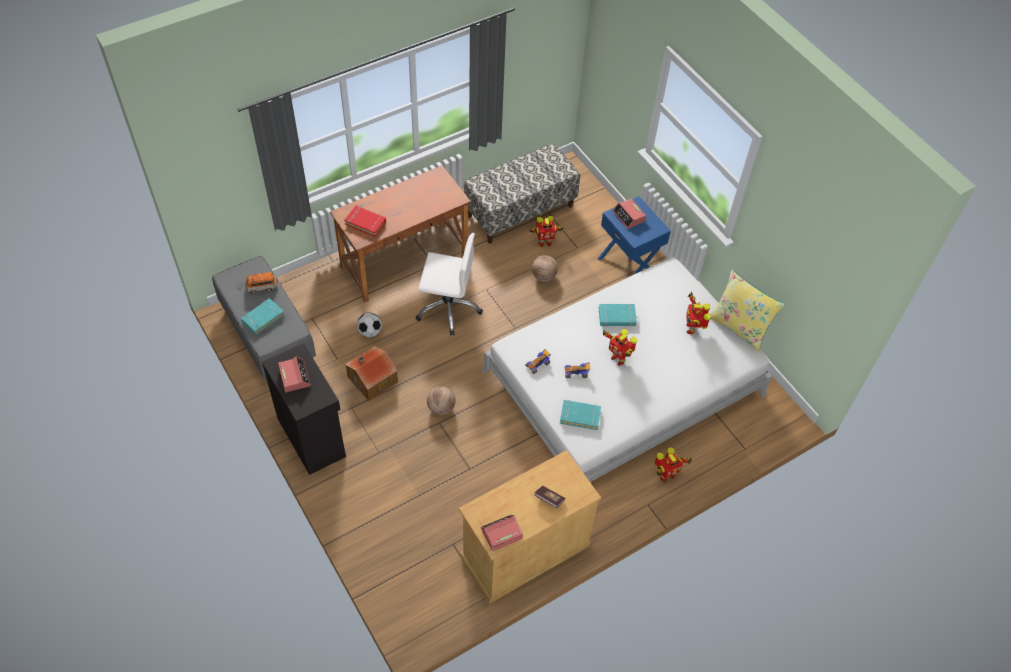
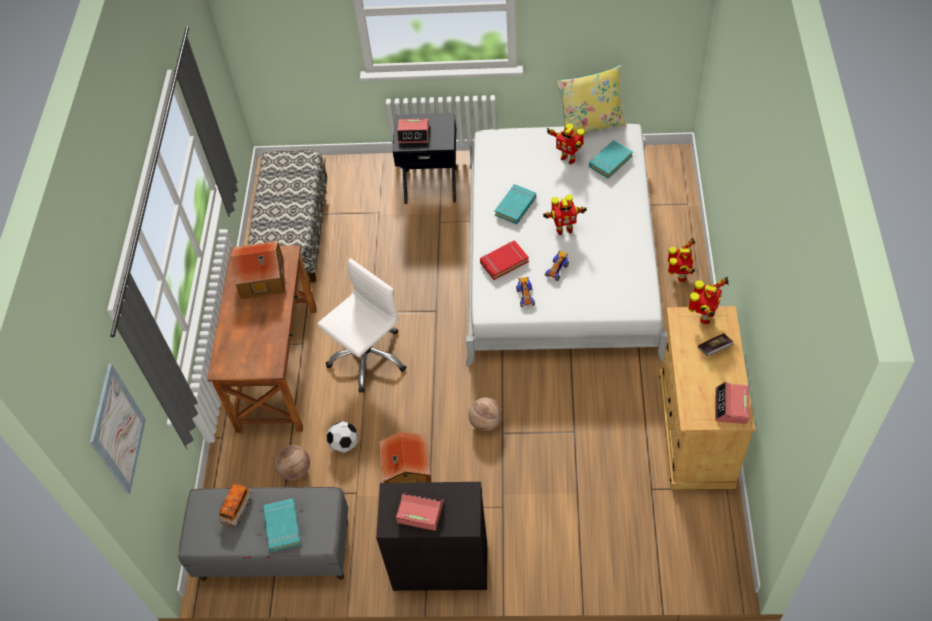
camera: 50 degrees left, 0 degrees up
(215, 166) = (117, 430): none -> picture
(365, 223) = (252, 352): red book -> red book (504, 262)
(428, 196) = (263, 279): none -> toy house
(543, 276) = (391, 256): basketball -> basketball (295, 470)
(544, 243) = (352, 236): toy robot -> toy robot (704, 317)
(580, 416) = (608, 292): turquoise book -> turquoise book (610, 161)
(628, 265) = (431, 184): blue nightstand -> black nightstand

